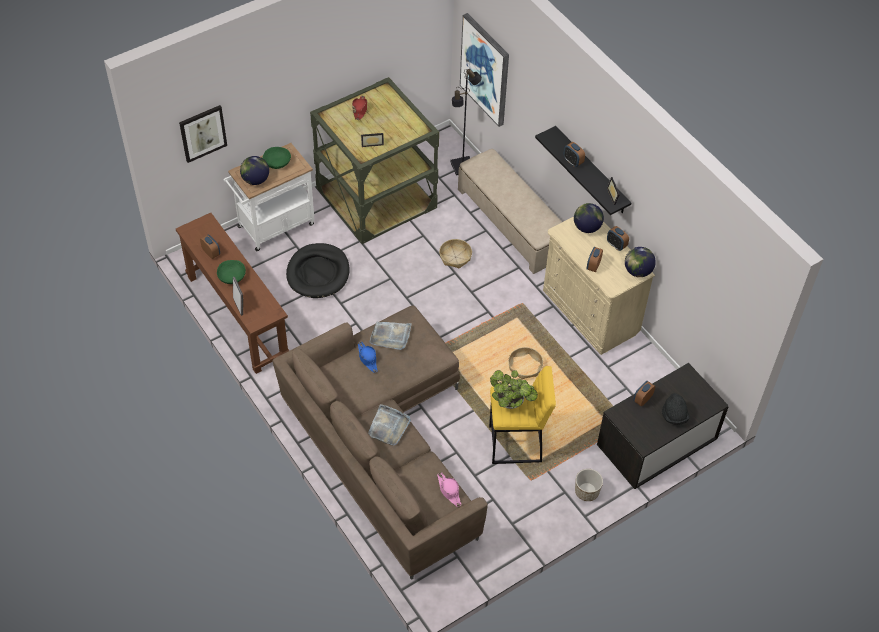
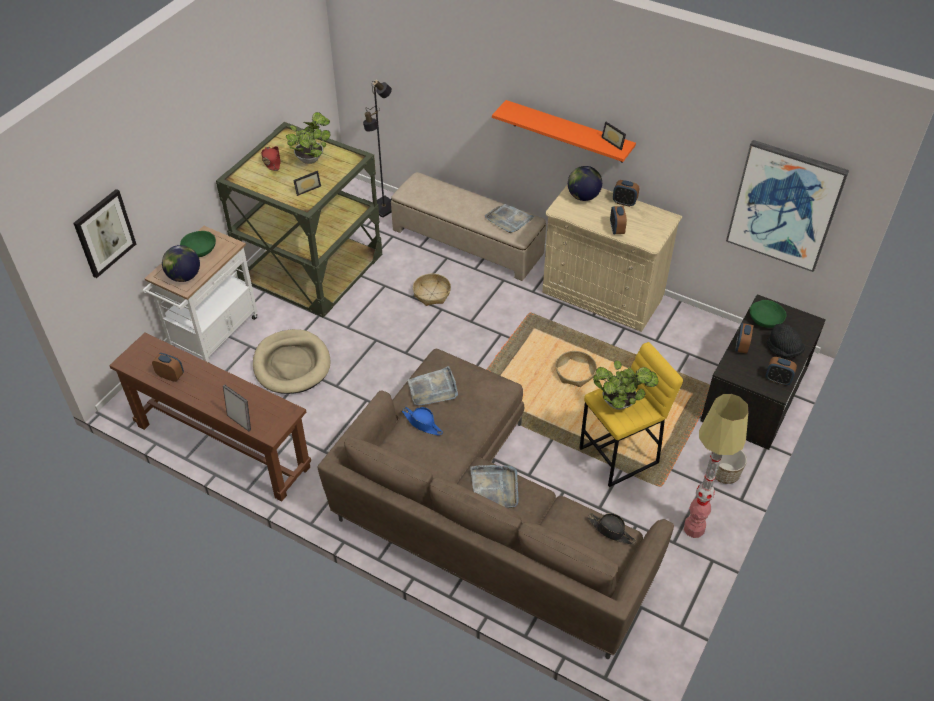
camera: 25 degrees left, 5 degrees down
(232, 277) = (212, 392): green bowl -> green bowl (765, 320)
(318, 273) = (292, 364): black dog bed -> beige dog bed
(390, 117) = (311, 158): none -> potted plant
(449, 491) = (611, 531): pink hat -> black hat
(485, 69) = (389, 79): picture -> picture (785, 205)
(534, 521) = (694, 529): none -> floor lamp
(539, 220) = (509, 219): none -> grey tray
(573, 161) = (548, 125): alarm clock -> alarm clock (778, 379)
(591, 171) = (568, 132): black shelf -> orange shelf
(637, 271) = (663, 218): globe -> none

